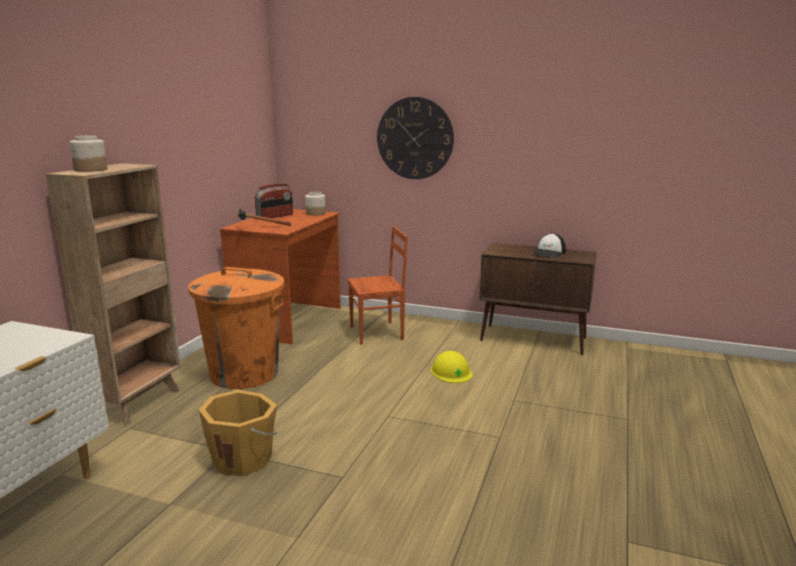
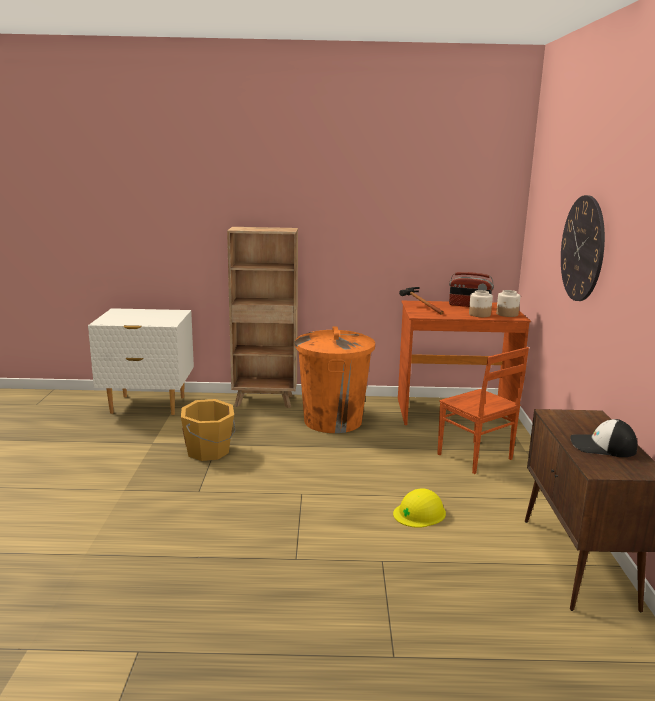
camera: 70 degrees right, 0 degrees up
(90, 170) = (253, 228): jar -> jar (479, 314)

